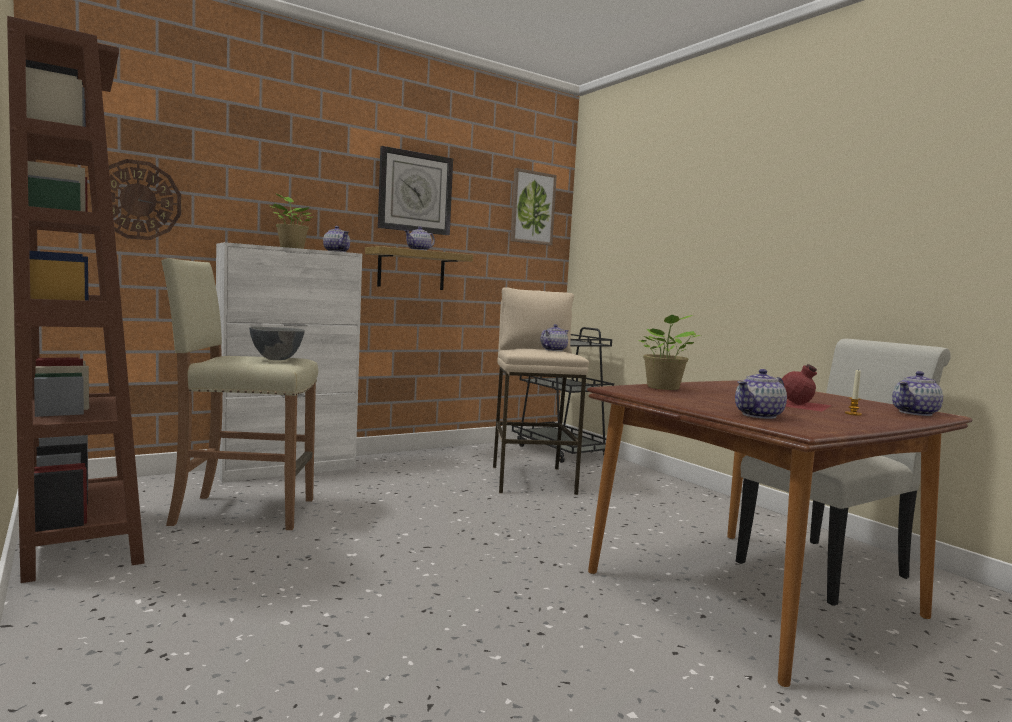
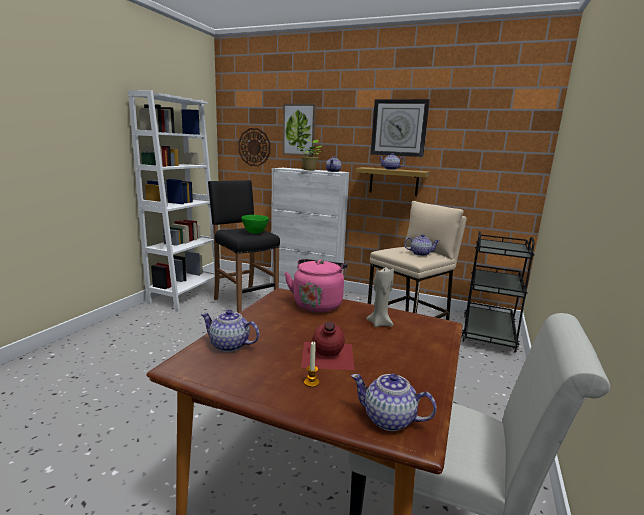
camera: 55 degrees right, 10 degrees up
(83, 542) = (185, 295): brown bookcase -> white bookcase
(243, 512) = (245, 303): beige stool -> black stool
(277, 359) = (255, 233): grey bowl -> green bowl
(532, 207) = (508, 129): picture -> picture (299, 130)
(663, 388) = (318, 304): potted plant -> pink kettle
(734, 388) = (379, 323): none -> beige candle

